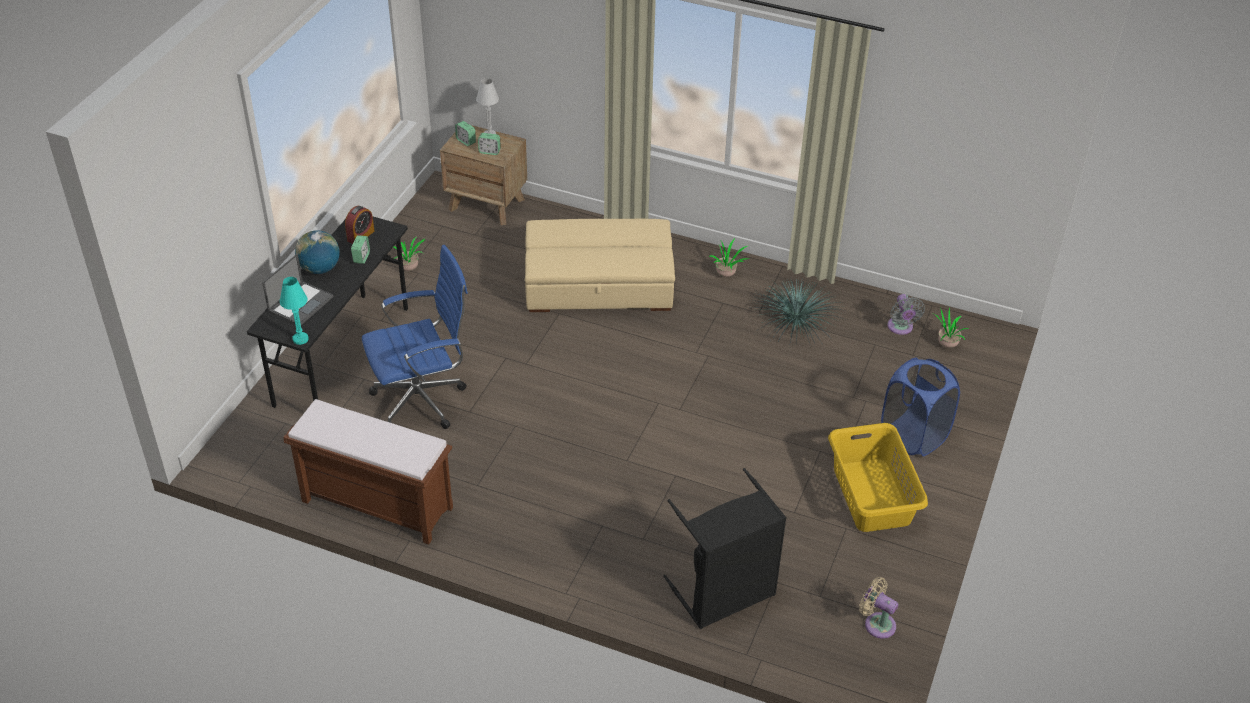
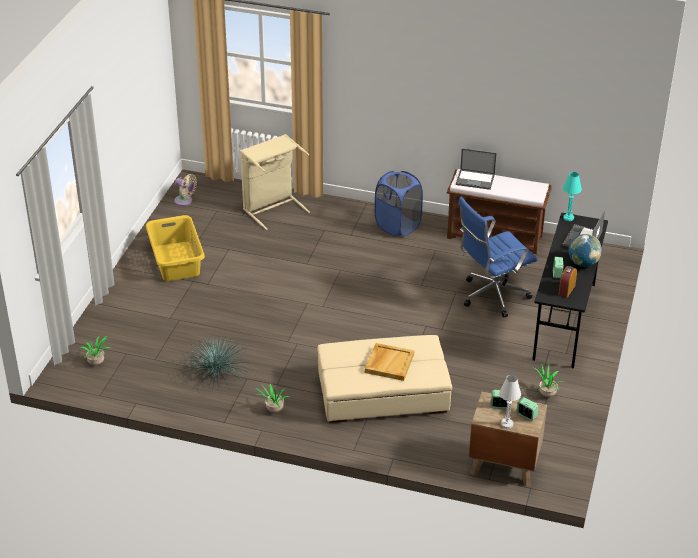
camera: 175 degrees right, 5 degrees down
(400, 448) = (475, 179): none -> laptop
(593, 241) = (389, 363): none -> beige tray
(725, 595) = (273, 208): black laundry basket -> beige laundry basket
(900, 328) = (131, 374): grey fan -> none
(913, 436) = (140, 297): blue laundry basket -> blue laundry basket (398, 226)

